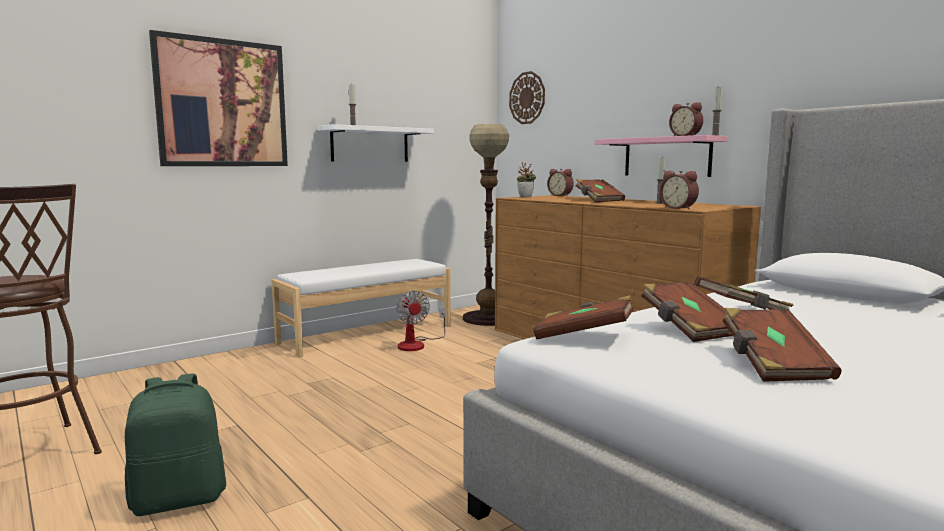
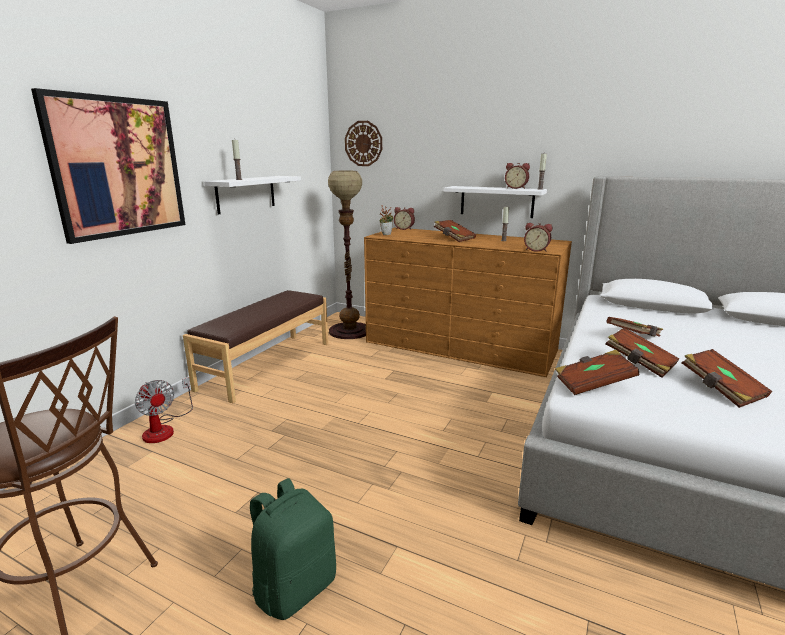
camera: 25 degrees left, 10 degrees up
(366, 334) = (266, 365): white bench -> brown bench
(417, 344) = (321, 368): fan -> fan (164, 428)
(666, 157) = (496, 201): pink shelf -> white shelf

